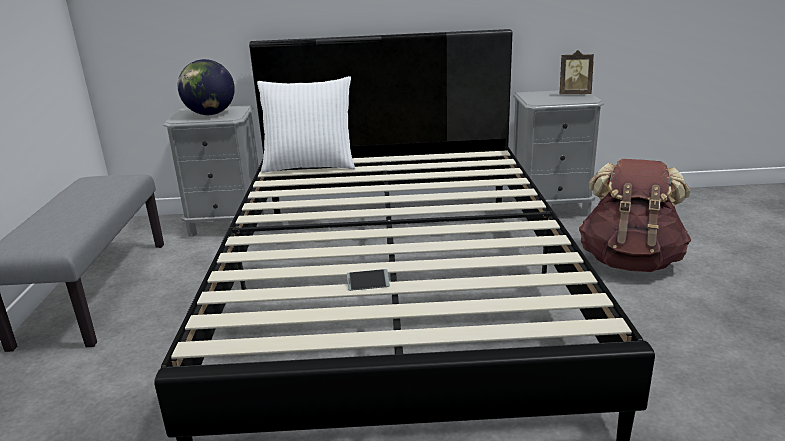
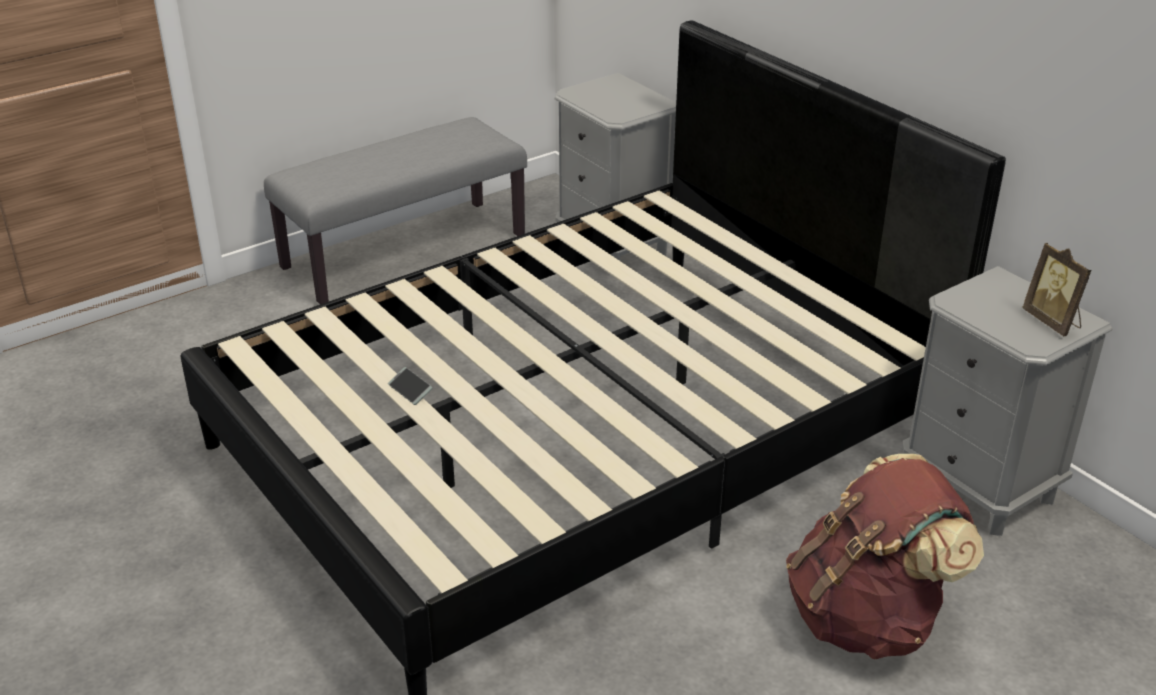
camera: 55 degrees right, 10 degrees up
(210, 114) = (614, 100): globe -> none
(310, 166) = (681, 225): white pillow -> none

